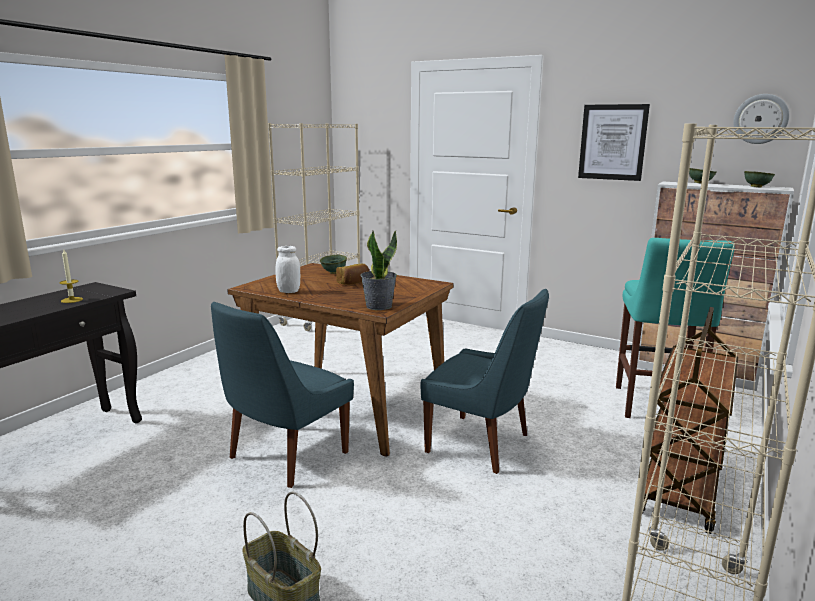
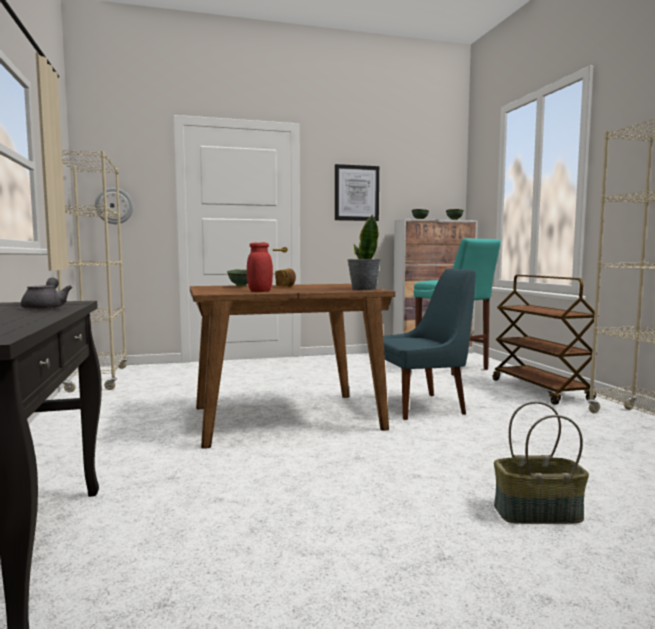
camera: 45 degrees left, 10 degrees down
(72, 300) = (46, 308): candle -> grey teapot
(285, 457) = (322, 456): blue chair -> none
(288, 291) = (260, 291): white jar -> red jar
(760, 119) = (442, 179): wall clock -> wall clock (114, 206)

